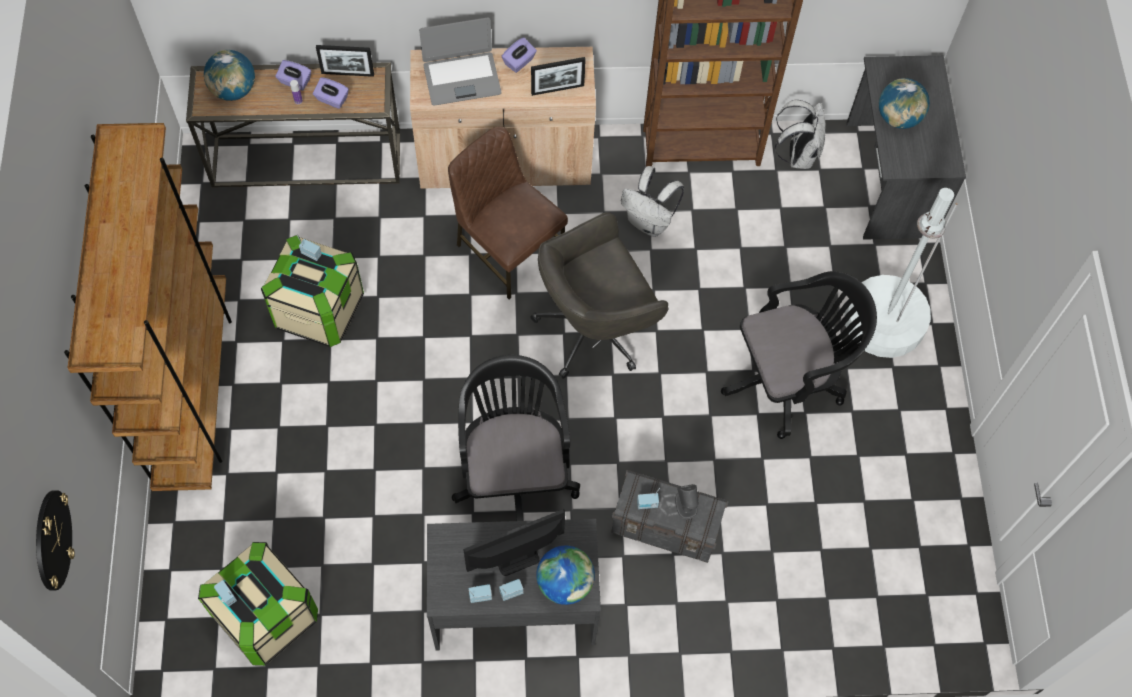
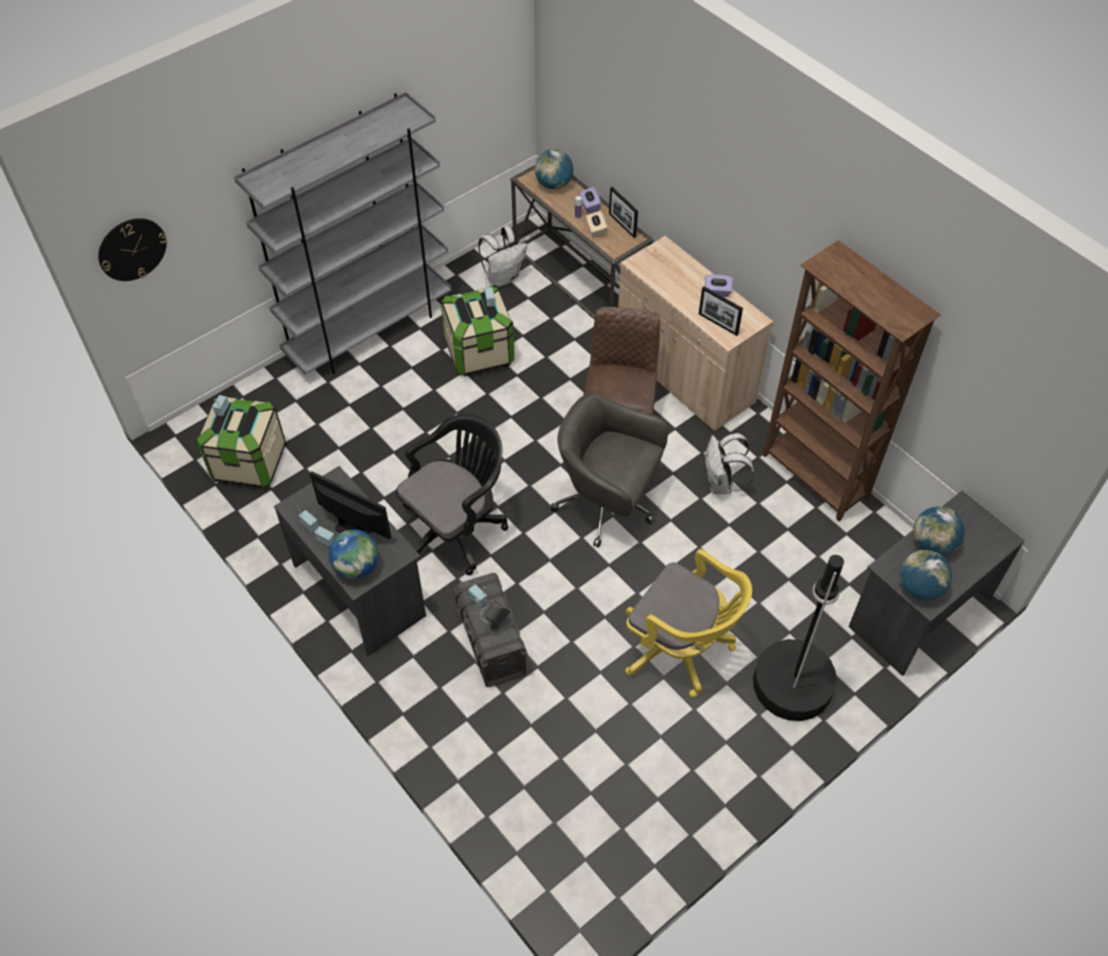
camera: 55 degrees right, 10 degrees down
(194, 390) = (370, 330): brown bookcase -> grey bookcase
(332, 99) = (596, 230): purple tissue box -> beige tissue box
(462, 78) = (672, 272): laptop -> none
(788, 379) = (680, 649): black office chair -> yellow office chair
(798, 154) = (874, 539): white backpack -> white backpack (503, 277)
(884, 321) = (792, 684): white floor lamp -> black floor lamp
(931, 159) = (919, 588): none -> globe

